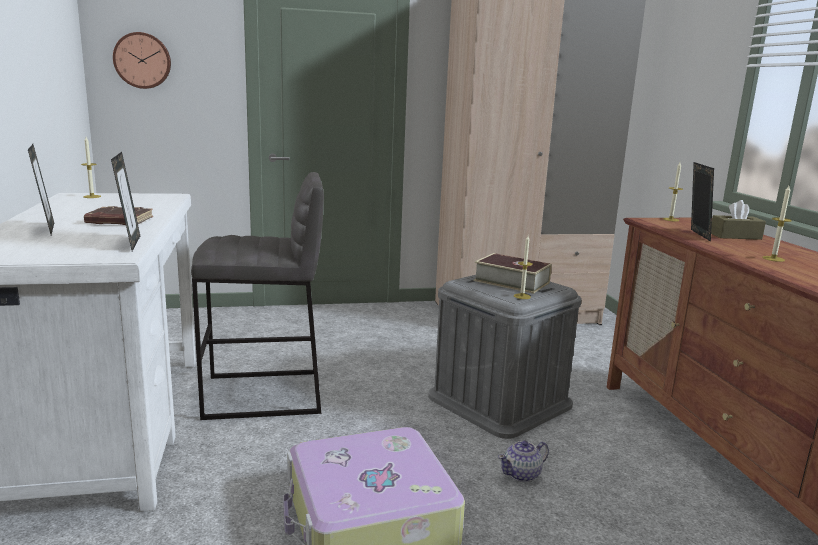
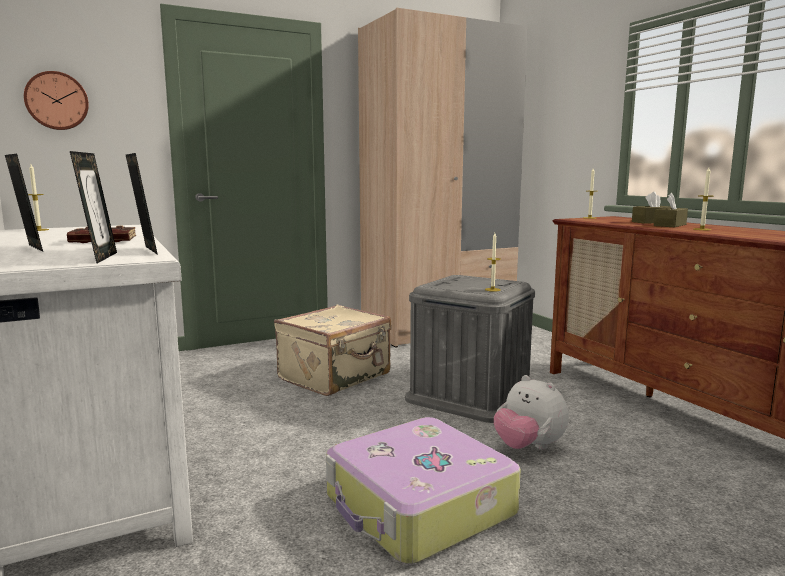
camera: 15 degrees left, 5 degrees down
(264, 395) = (246, 422): grey stool -> none
(375, 357) = (336, 377): none -> beige suitcase
(511, 281) = (472, 281): book -> none
(522, 474) = (528, 447): teapot -> plush toy
(696, 235) = (624, 223): picture frame -> picture frame (100, 258)
(746, 245) = (670, 225): none -> brown tissue box

